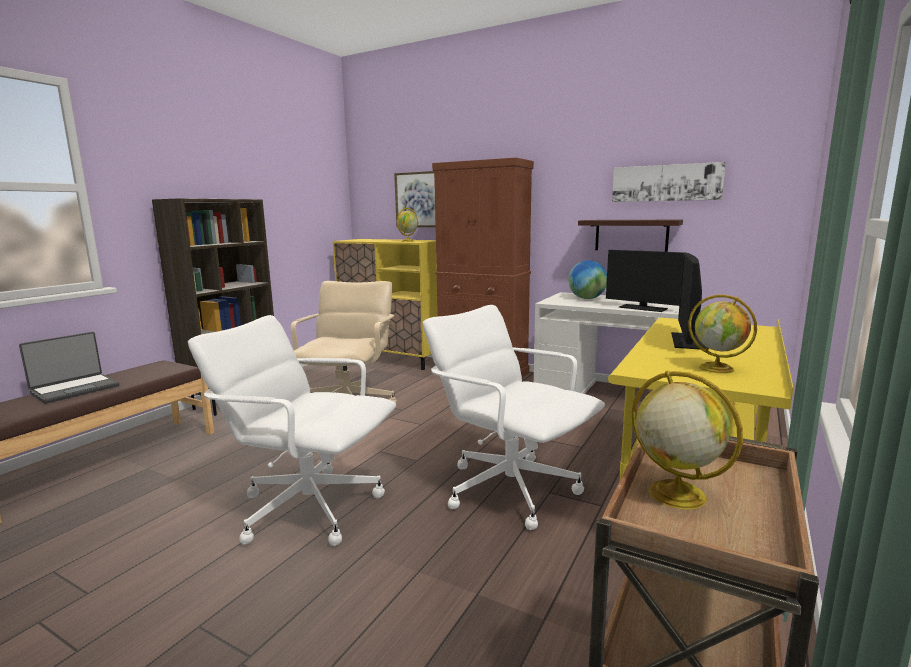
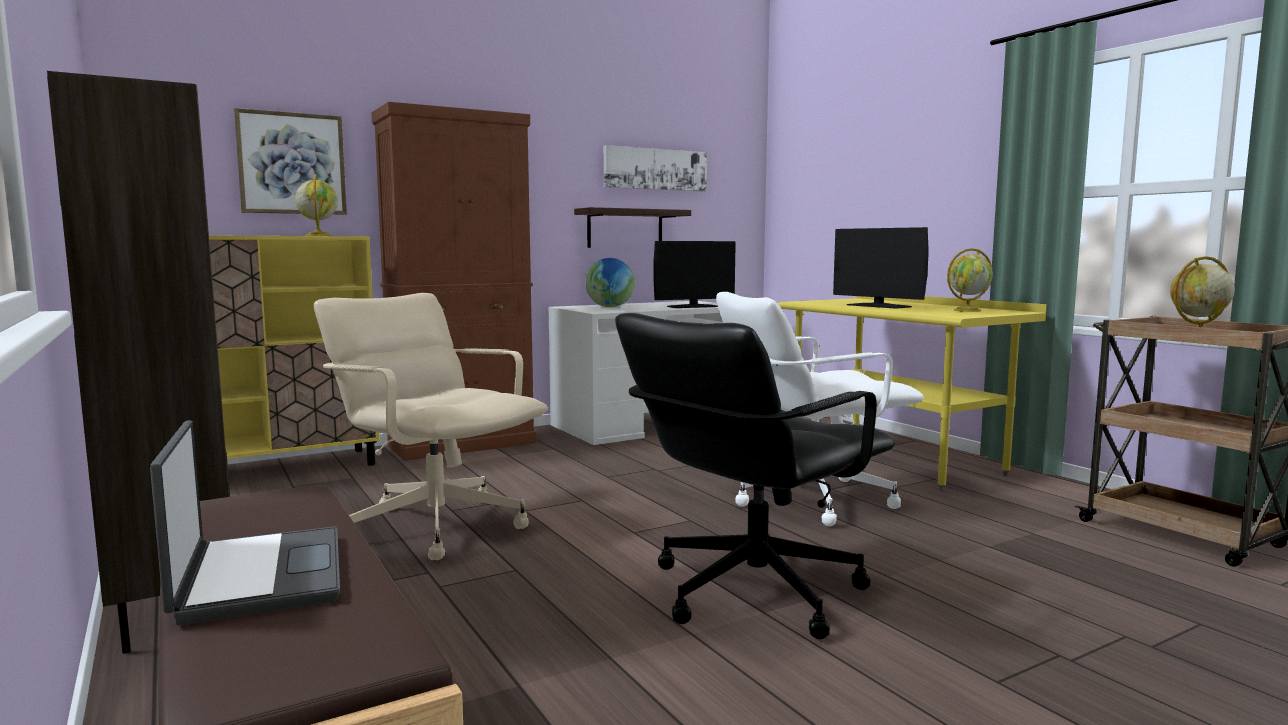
camera: 60 degrees left, 5 degrees down
(309, 507) = (752, 591): white office chair -> black office chair

